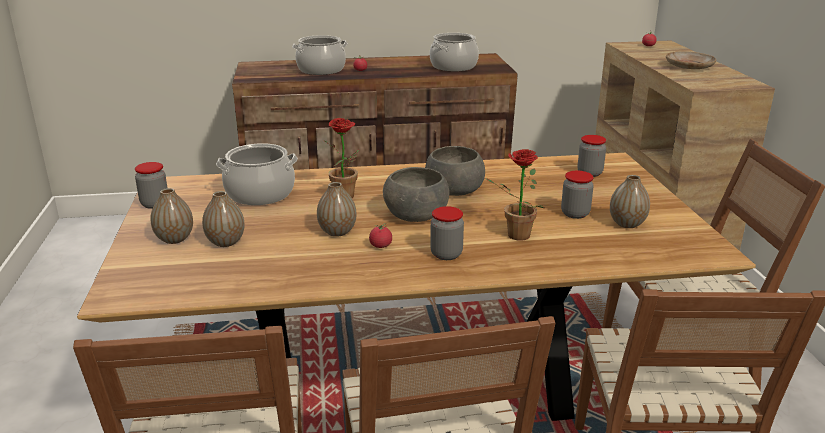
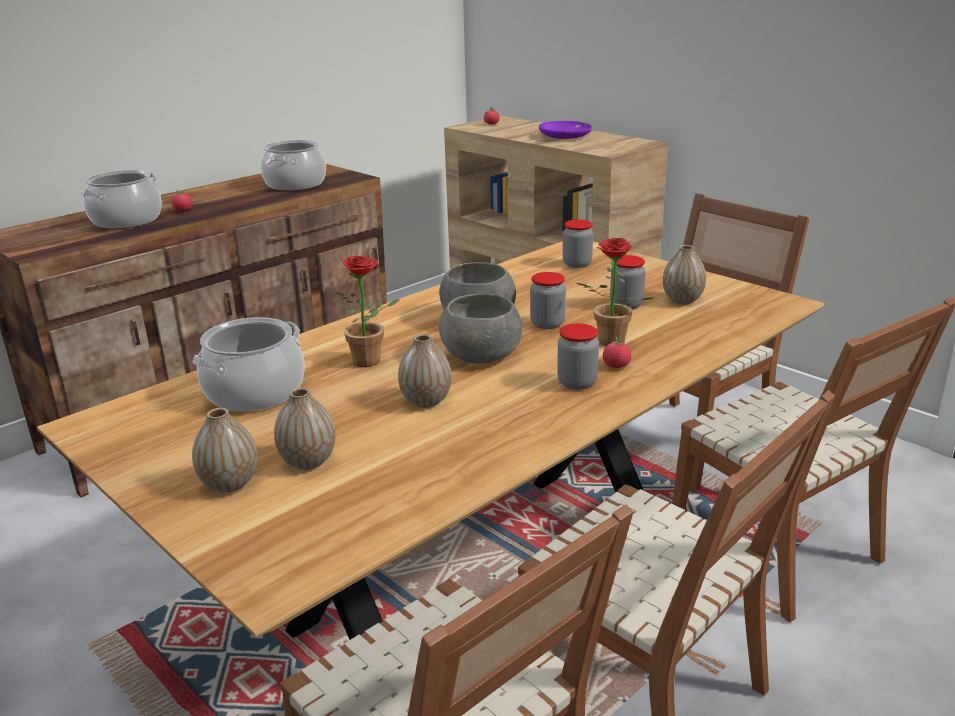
camera: 35 degrees left, 0 degrees up
(155, 204) = (119, 453): jar -> jar (547, 324)
(380, 246) = (498, 398): tomato -> tomato (616, 366)
(689, 66) = (564, 136): beige plate -> purple plate

